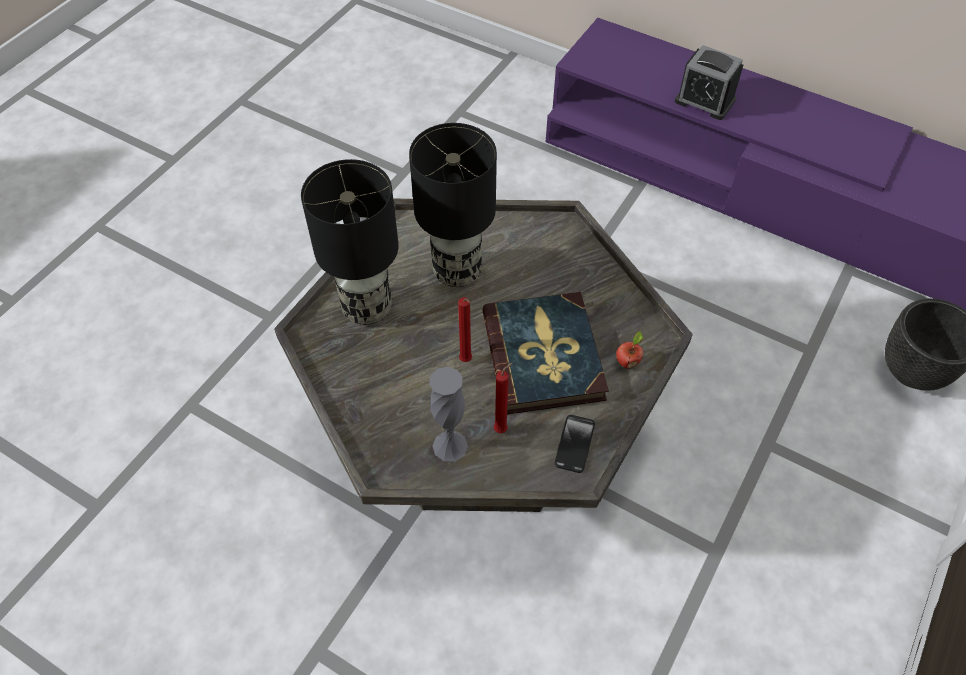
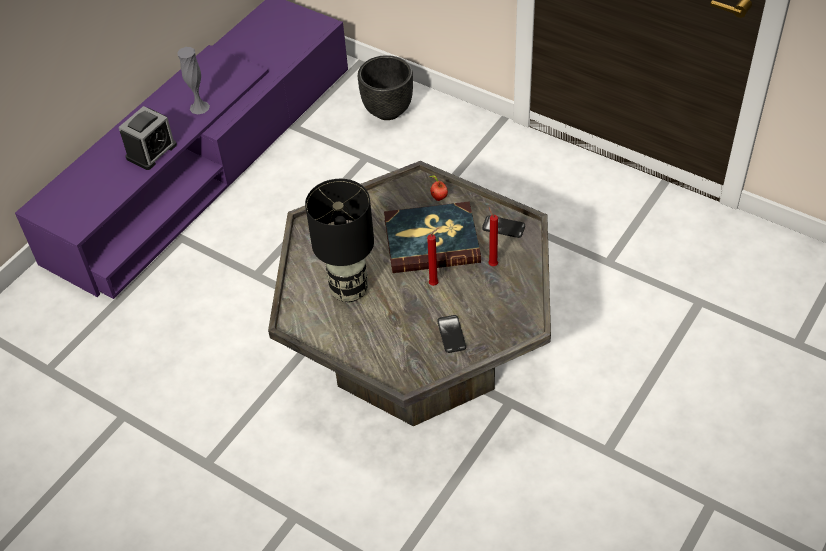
camera: 85 degrees left, 5 degrees down
(366, 308) = (381, 346): black table lamp -> none
(379, 381) = (451, 334): none -> phone
(450, 446) = (506, 292): grey vase -> grey vase (199, 107)

